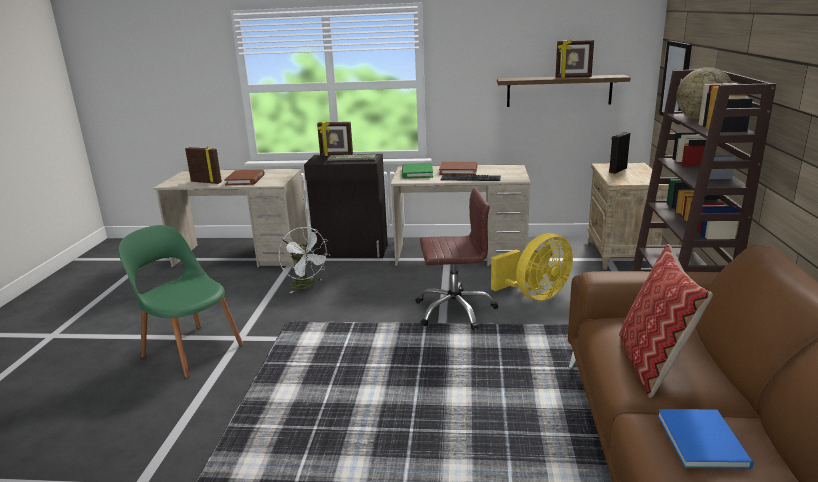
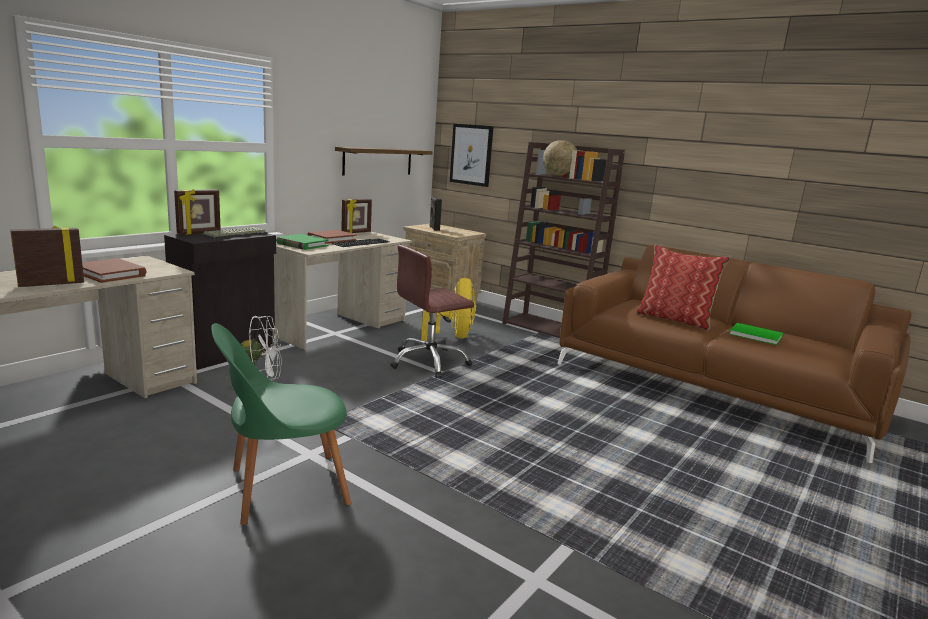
camera: 60 degrees left, 5 degrees down
(454, 310) = (429, 362): brown office chair -> brown office chair turned 150 degrees counterclockwise
(573, 77) = (396, 149): picture frame -> picture frame (356, 232)
(703, 438) = (754, 334): blue book -> green book

